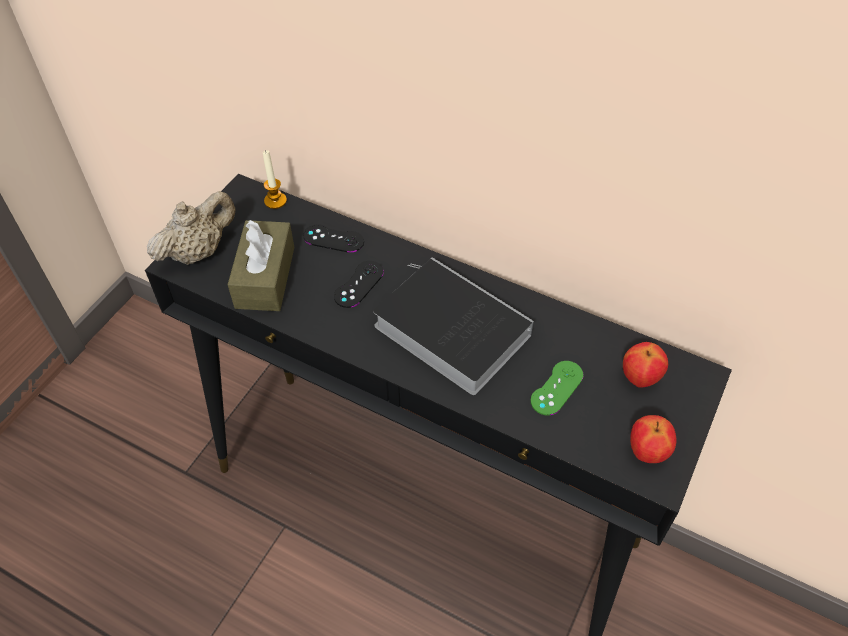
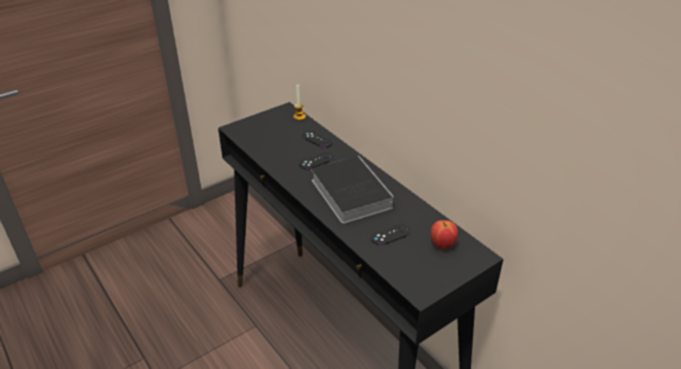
camera: 25 degrees right, 15 degrees down
(198, 252) = (247, 127): beige teapot -> none
(265, 277) = (272, 145): brown tissue box -> none
(557, 388) = (390, 234): green game controller -> black game controller
(647, 452) = (422, 278): apple -> none

